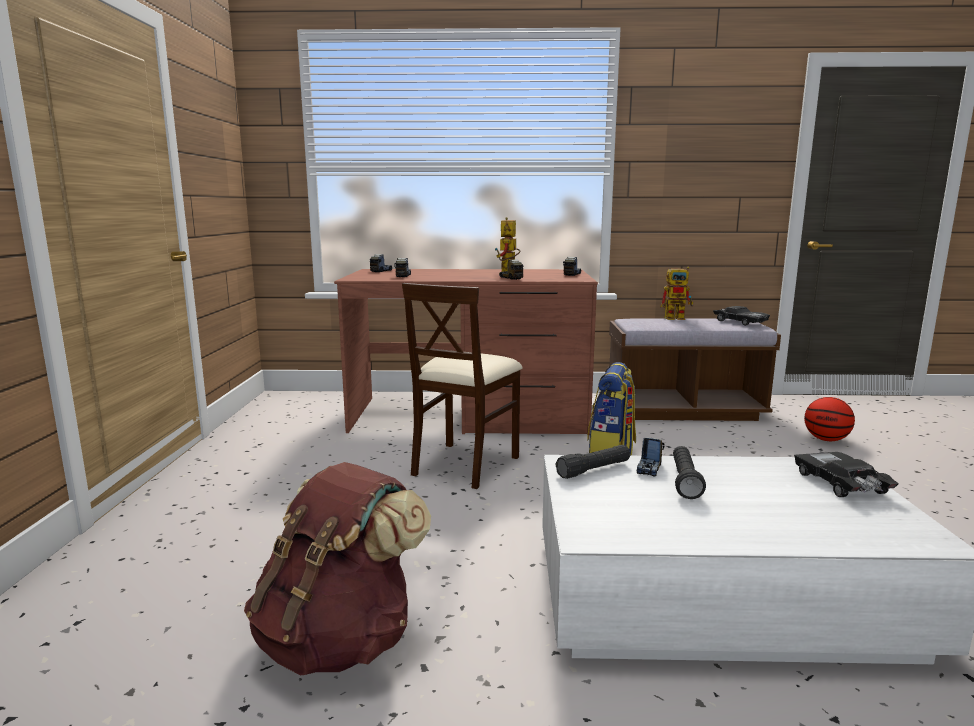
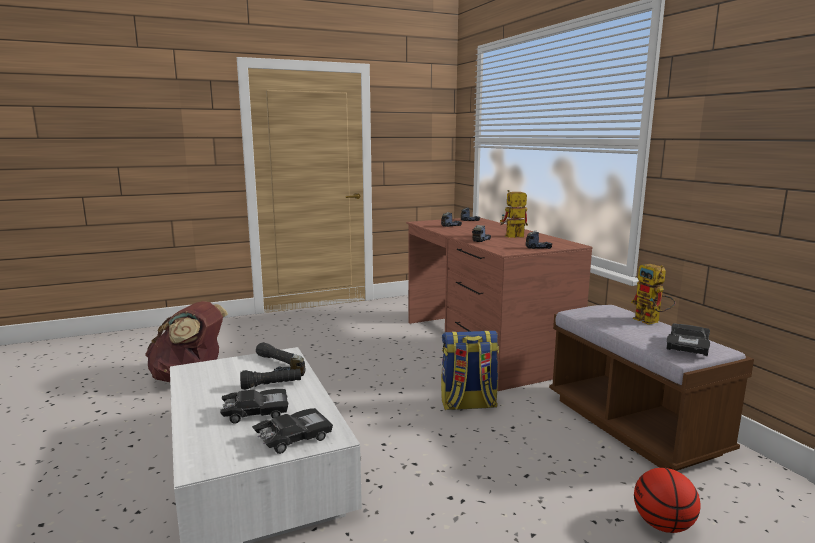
camera: 65 degrees right, 0 degrees up
(464, 464) = (392, 362): beige chair -> none
(769, 497) = (255, 412): none -> black toy car

